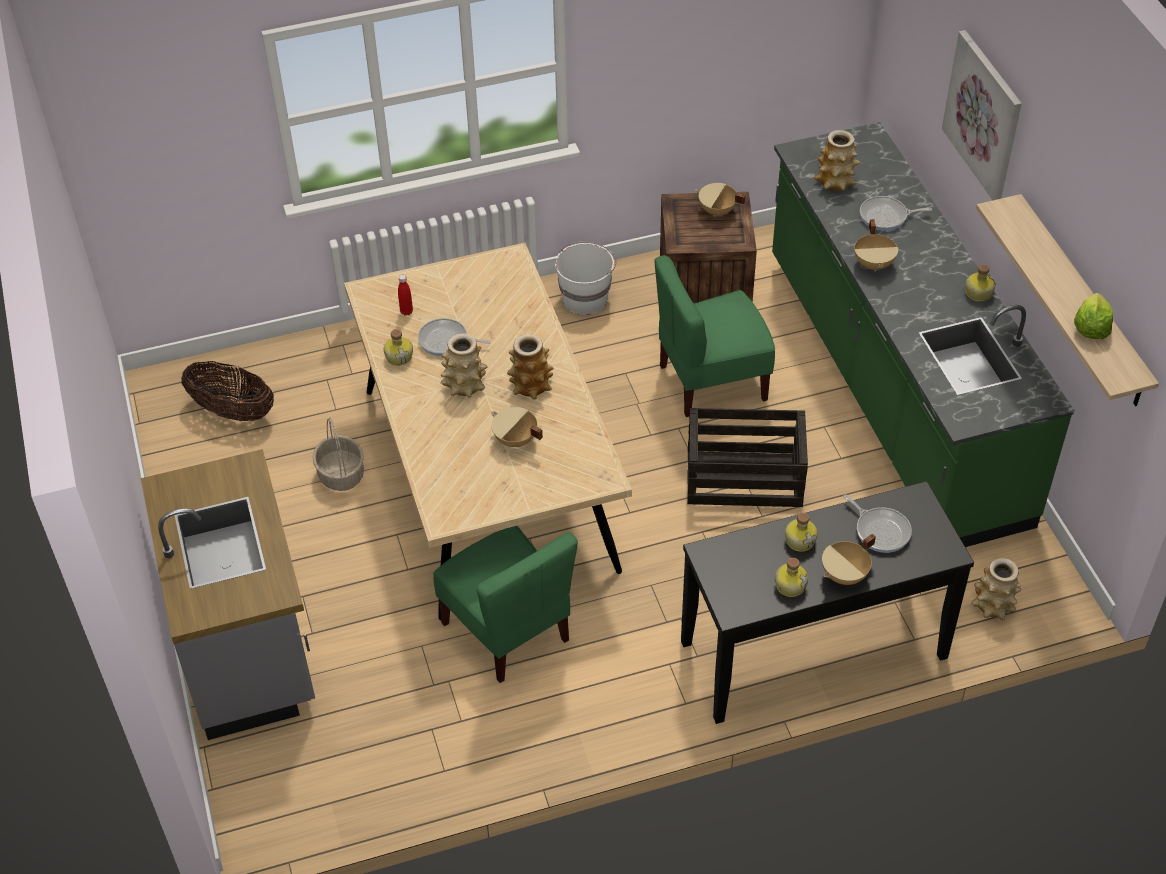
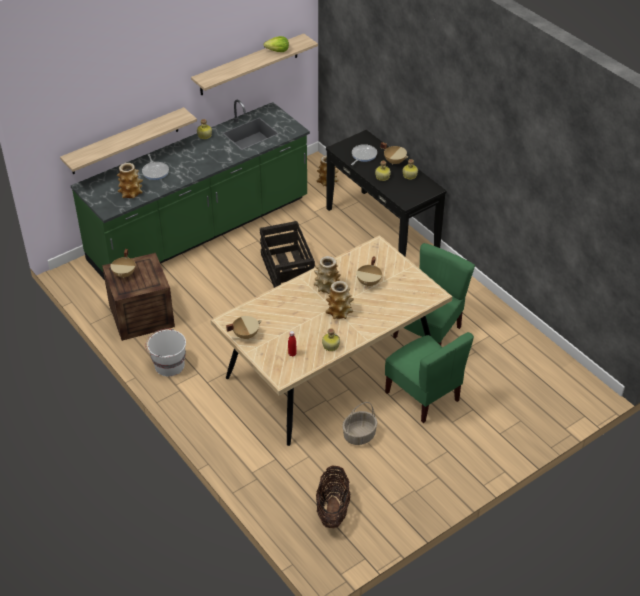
camera: 110 degrees left, 5 degrees down
(248, 647) = (496, 433): grey counter -> none
(446, 341) = (309, 329): frying pan -> none
(711, 382) = (221, 297): green chair -> green chair (423, 396)
(874, 264) = (195, 170): beige cooking pot -> beige cooking pot (245, 334)
(941, 162) = (125, 141): none -> shelf
(984, 115) = (148, 80): picture -> none

